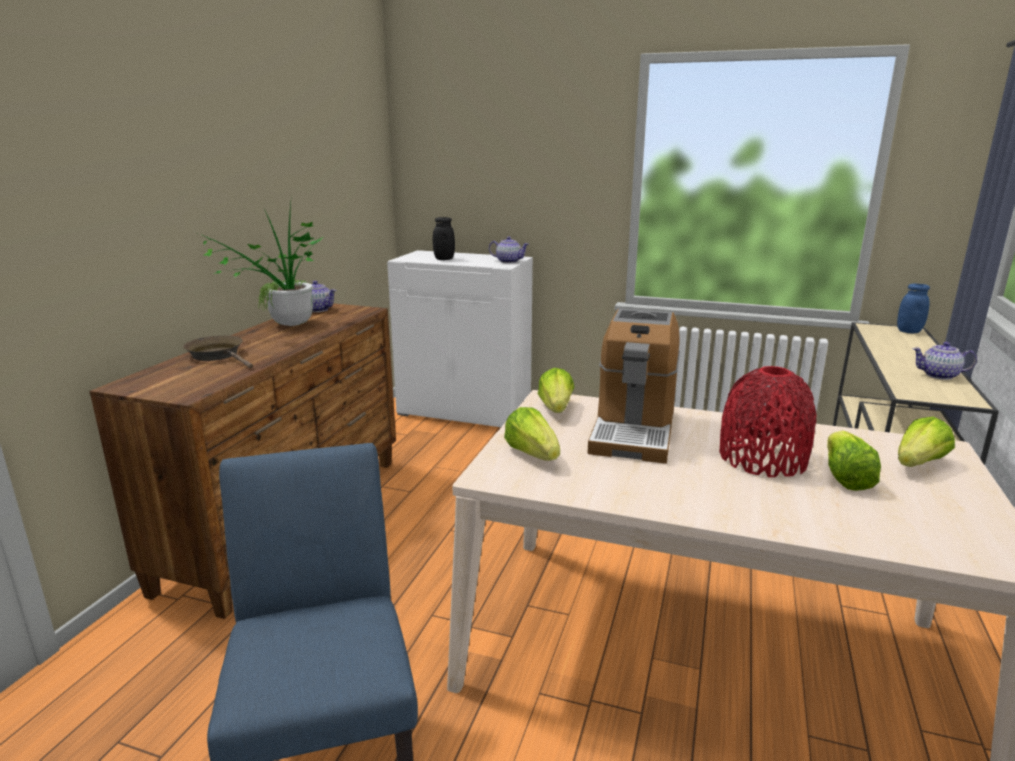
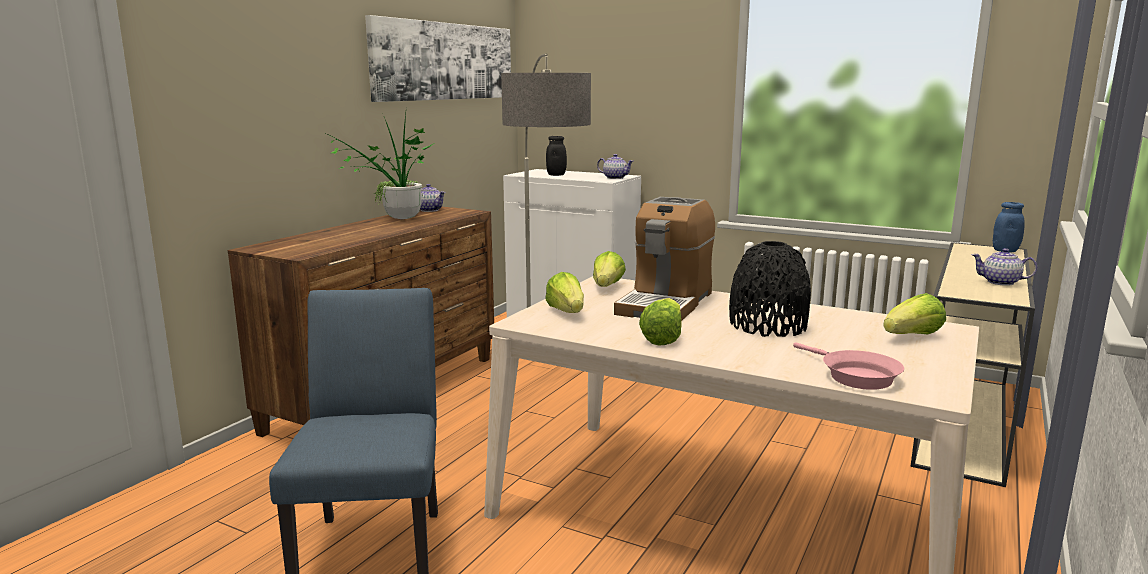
camera: 10 degrees right, 5 degrees down
(218, 355) = (333, 234): brown frying pan -> none
(320, 137) = (445, 61): none -> picture
(449, 466) = (542, 364): none -> floor lamp
(762, 458) = (768, 325): red vase -> black vase
(844, 477) = (832, 340): lettuce -> lettuce (663, 338)
(908, 537) = (854, 376): none -> pink frying pan

